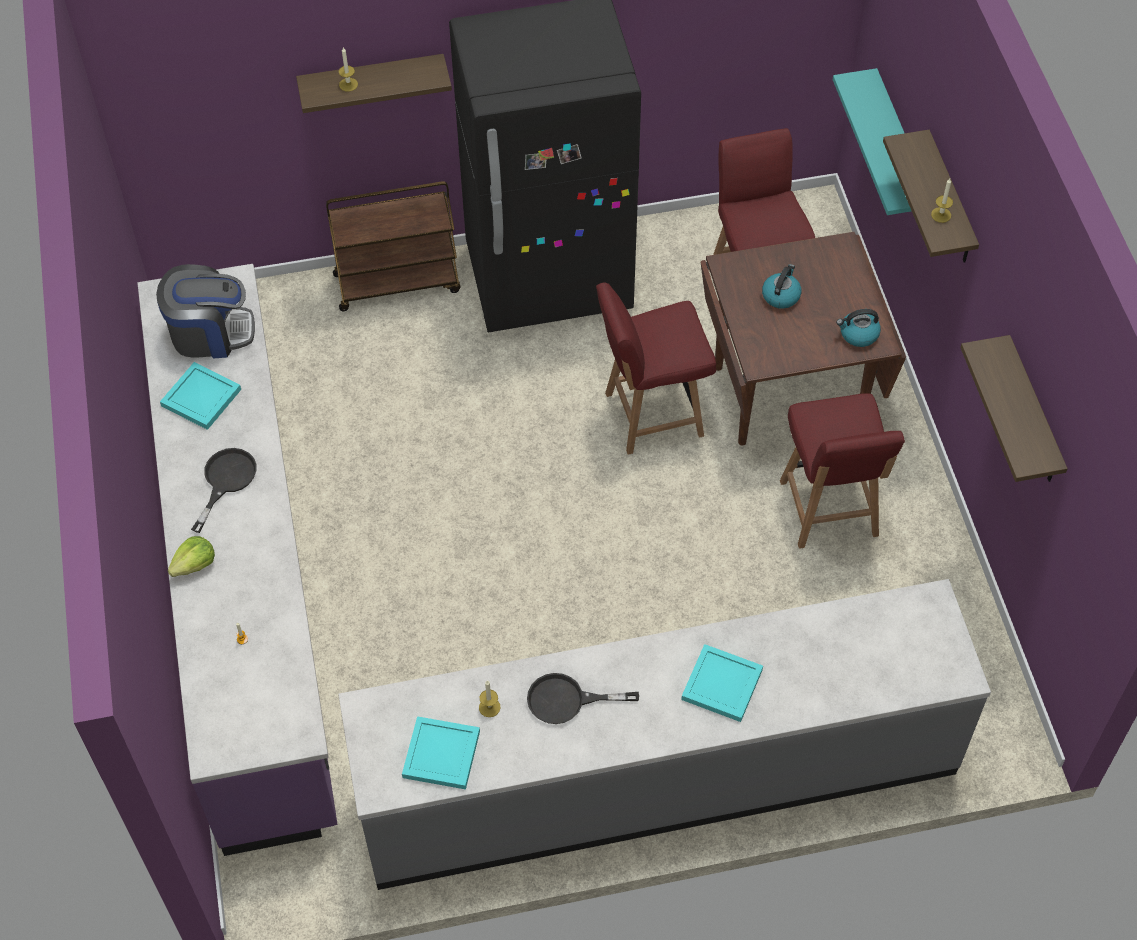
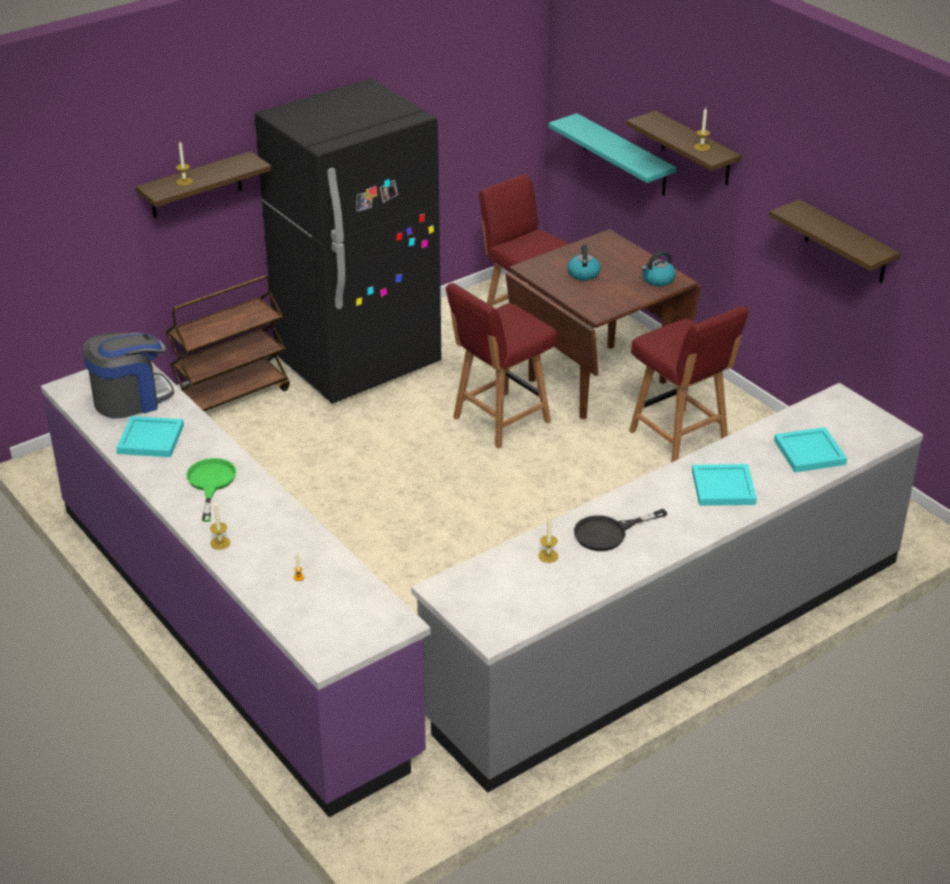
camera: 25 degrees left, 20 degrees down
(195, 565) = (220, 543): lettuce -> candle
(226, 481) = (210, 483): black frying pan -> green frying pan
(440, 753) = (529, 596): turquoise tray -> turquoise tray (808, 452)

